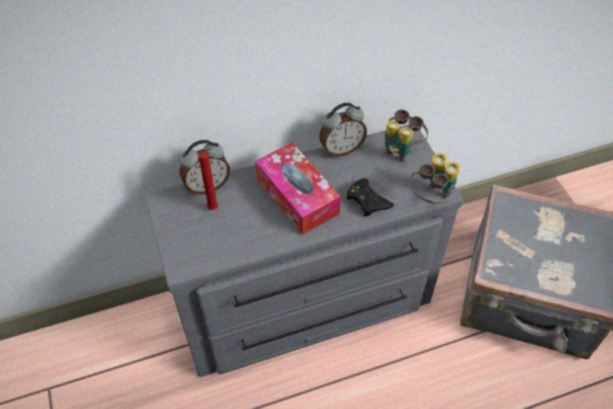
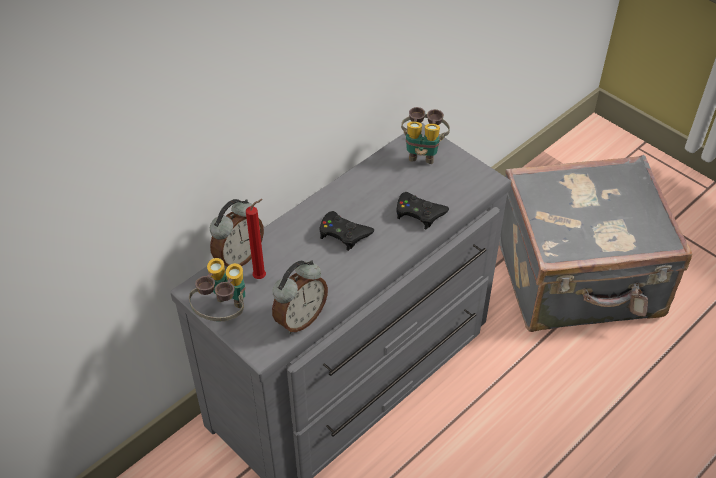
camera: 25 degrees left, 5 degrees down
(297, 196) = (343, 234): tissue box -> black game controller
(341, 149) = (361, 172): alarm clock -> alarm clock (300, 319)
(431, 197) = (480, 188): binoculars -> binoculars (223, 313)

